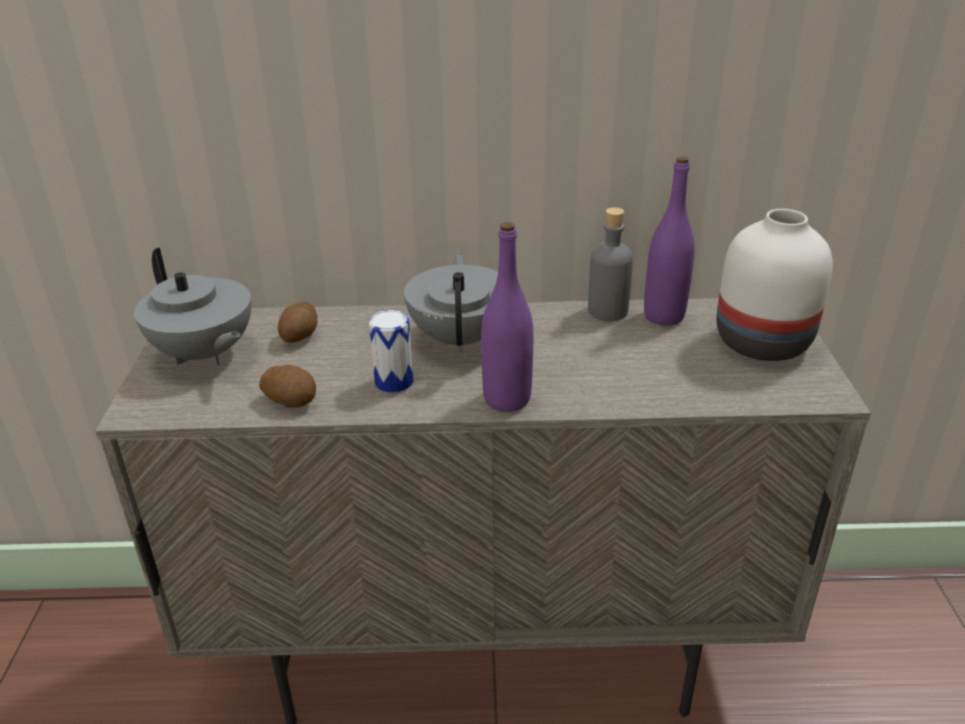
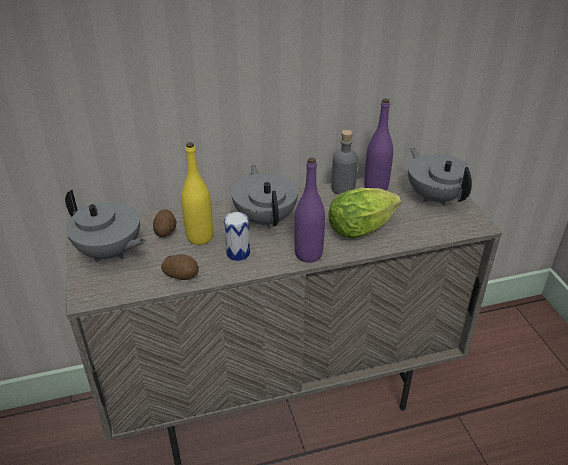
camera: 15 degrees left, 5 degrees up
(346, 351) = (200, 237): none -> yellow bottle
(618, 372) = (364, 228): none -> lettuce
(763, 341) = (435, 197): white vase -> grey teapot

